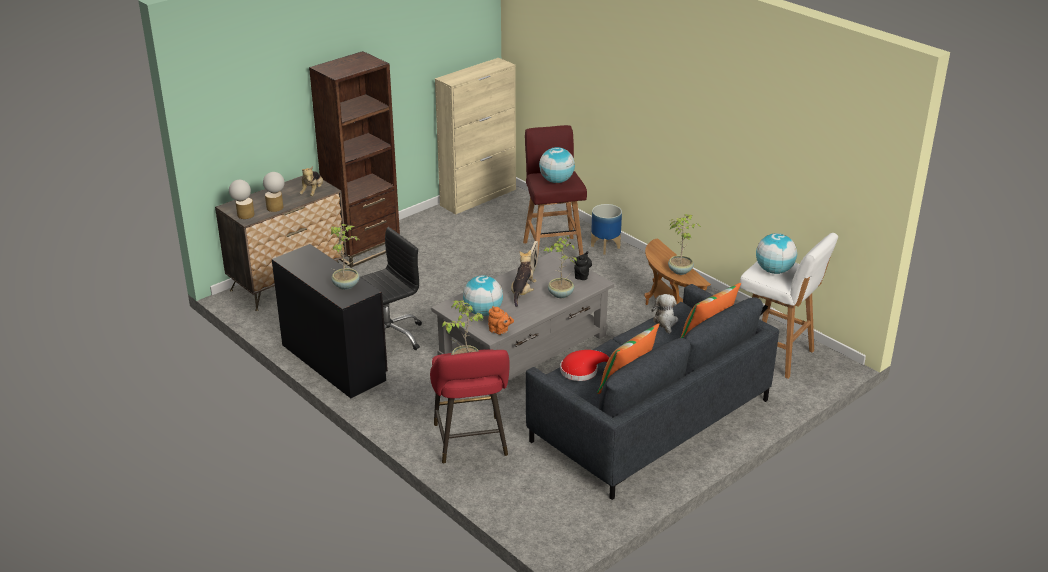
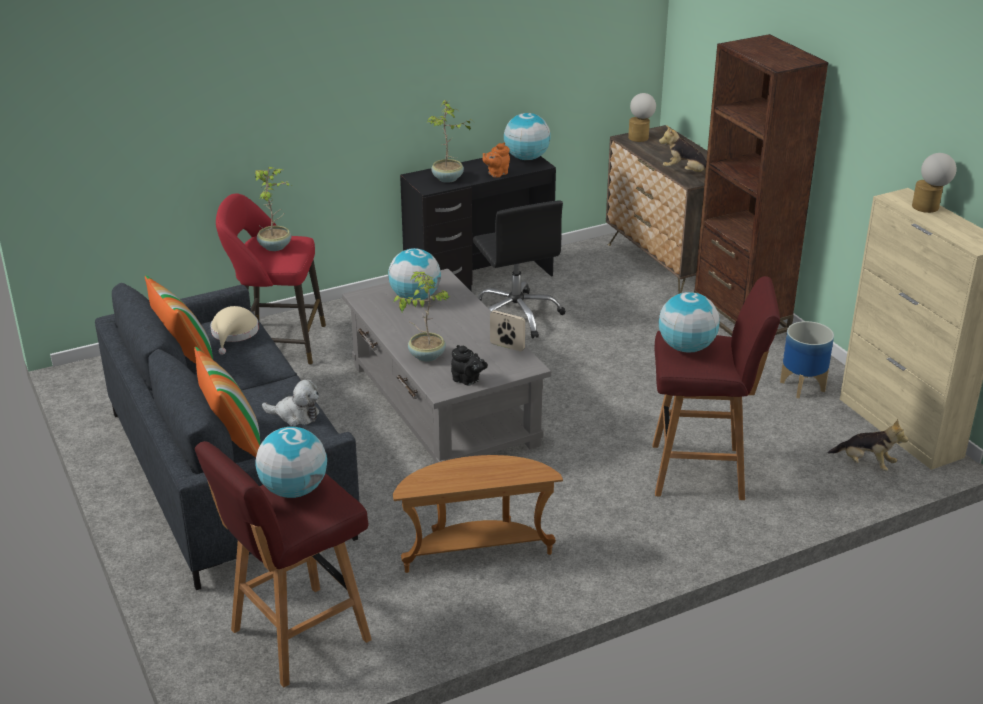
camera: 105 degrees right, 0 degrees up
(276, 206) = (654, 153): table lamp -> table lamp (929, 208)
(295, 257) = (526, 158): none -> globe
(500, 331) = (366, 303): orange teapot -> orange teapot (496, 174)
(522, 292) = (447, 329): plush toy -> plush toy (865, 464)
(582, 371) = (234, 334): red hat -> beige hat
(606, 247) = (702, 529): planter -> planter (801, 387)
(680, 270) = (447, 478): potted plant -> none
(776, 355) = (297, 636): white stool -> red stool

